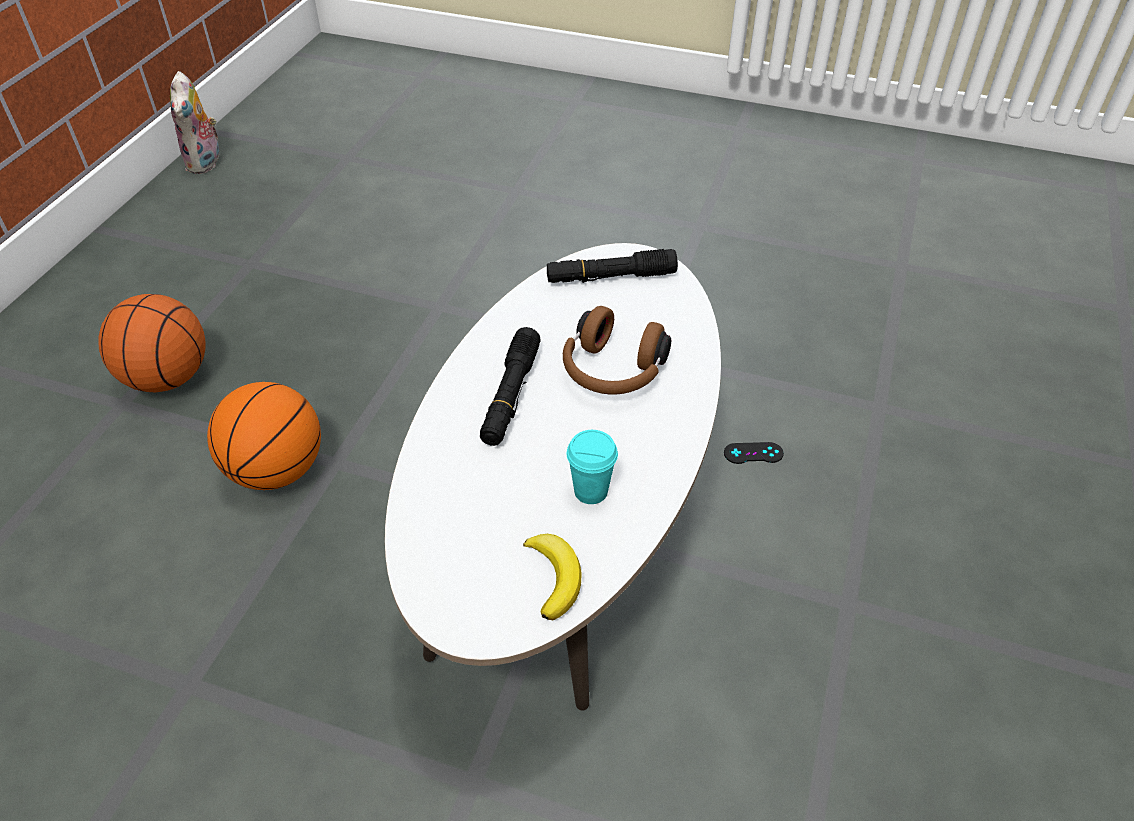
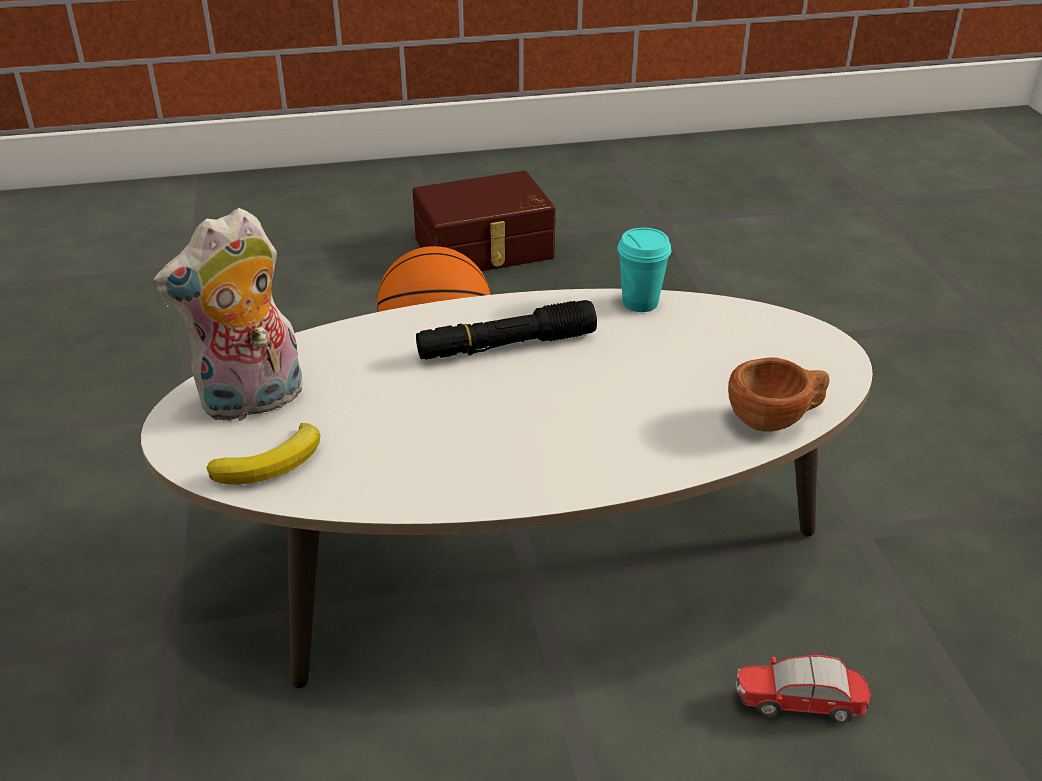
camera: 60 degrees right, 10 degrees down
(168, 378) = (485, 249): basketball -> brown storage box
(206, 163) = (754, 143): plush toy -> plush toy (252, 402)
(591, 491) = (411, 446): turquoise cup -> turquoise cup (640, 303)
(610, 277) = (770, 344): black flashlight -> none
(612, 372) = (610, 399): brown headphones -> none
(684, 312) = (776, 419): none -> brown cup
(753, 453) = (800, 705): black game controller -> toy car

